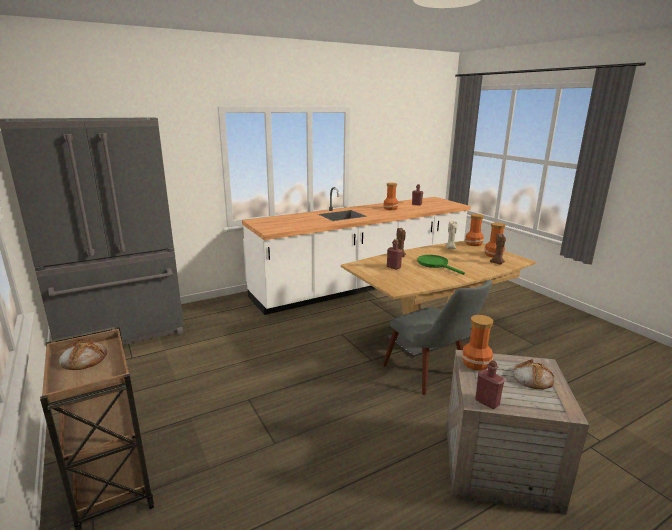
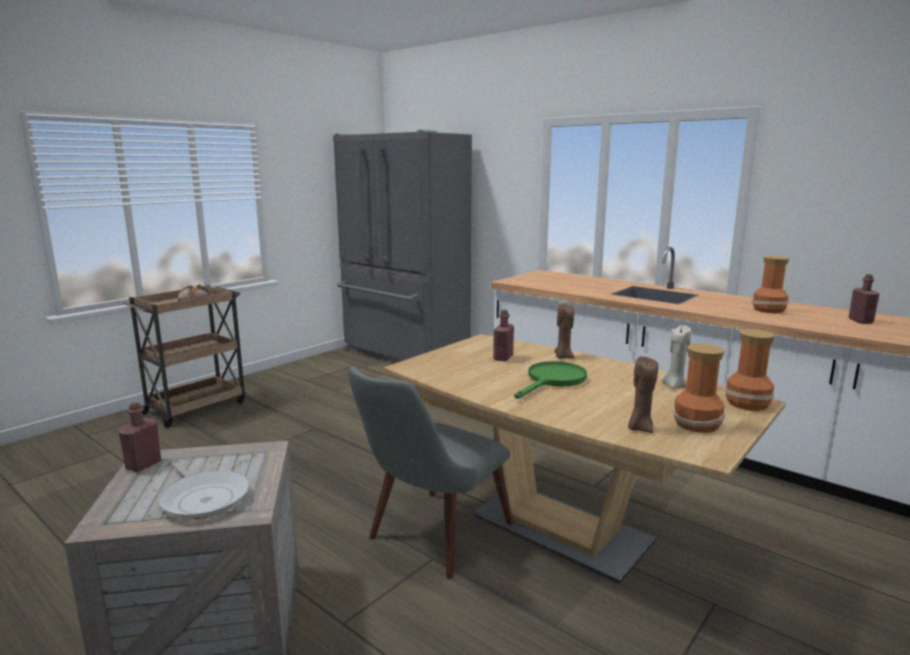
camera: 70 degrees right, 5 degrees down
(475, 364) = (245, 455): vase -> none
(532, 378) = (204, 498): bread -> frying pan

